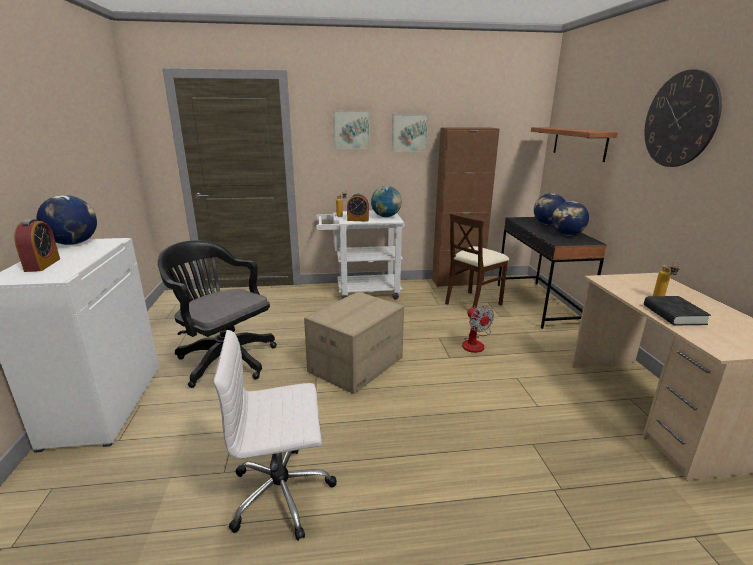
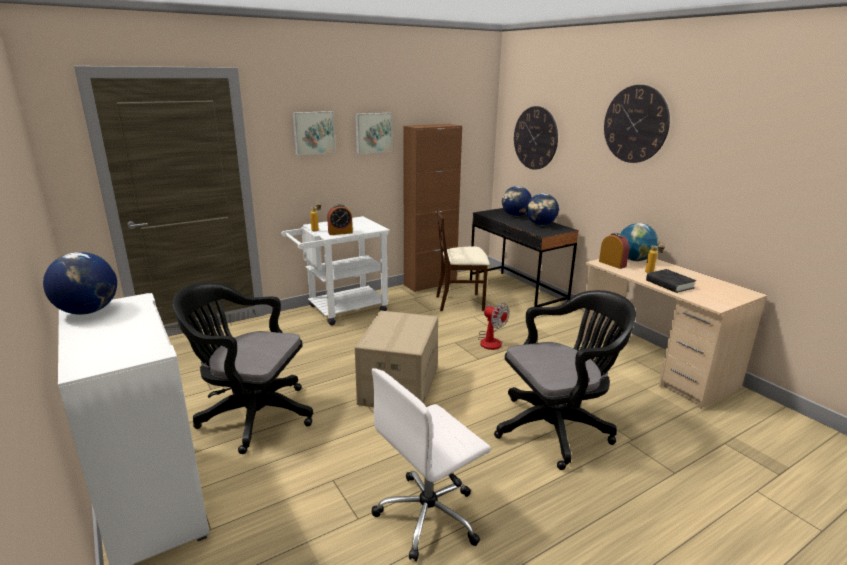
camera: 25 degrees left, 0 degrees up
(42, 265) = (102, 343): alarm clock -> alarm clock (612, 264)
(386, 216) = (364, 225): globe -> globe (634, 260)
(473, 303) = (460, 302): beige chair -> beige chair turned 60 degrees clockwise
(479, 448) = (557, 428): none -> black office chair
(579, 143) = (535, 138): shelf -> wall clock

